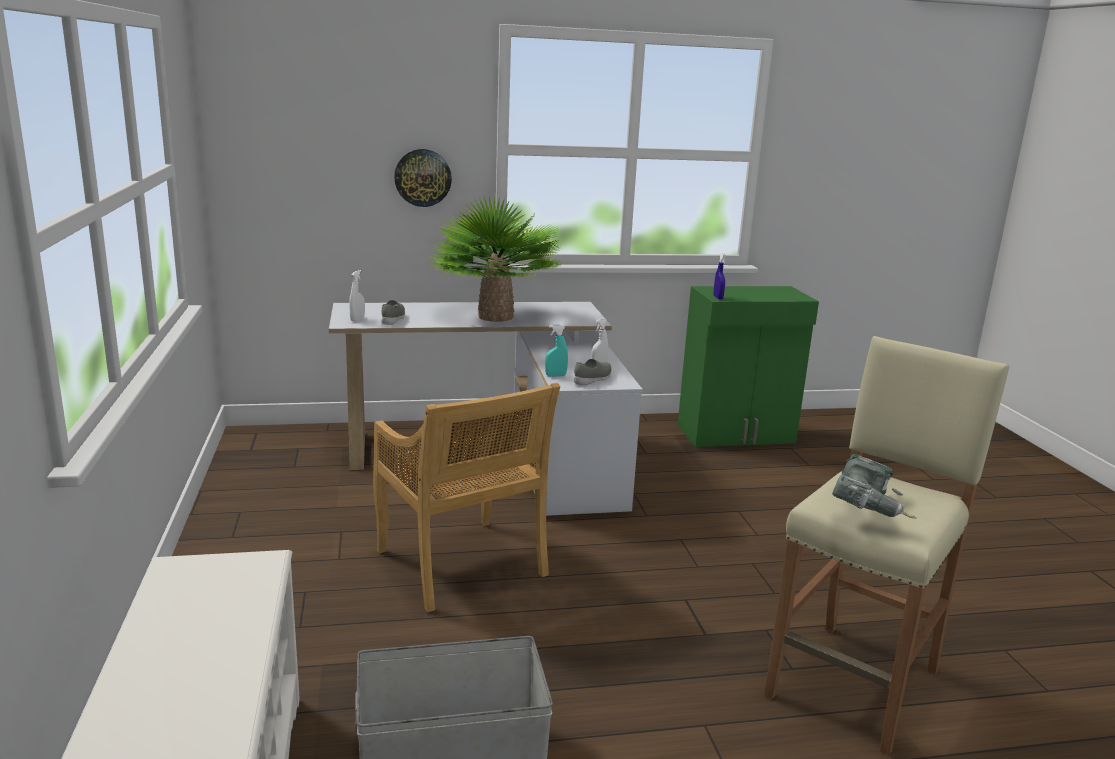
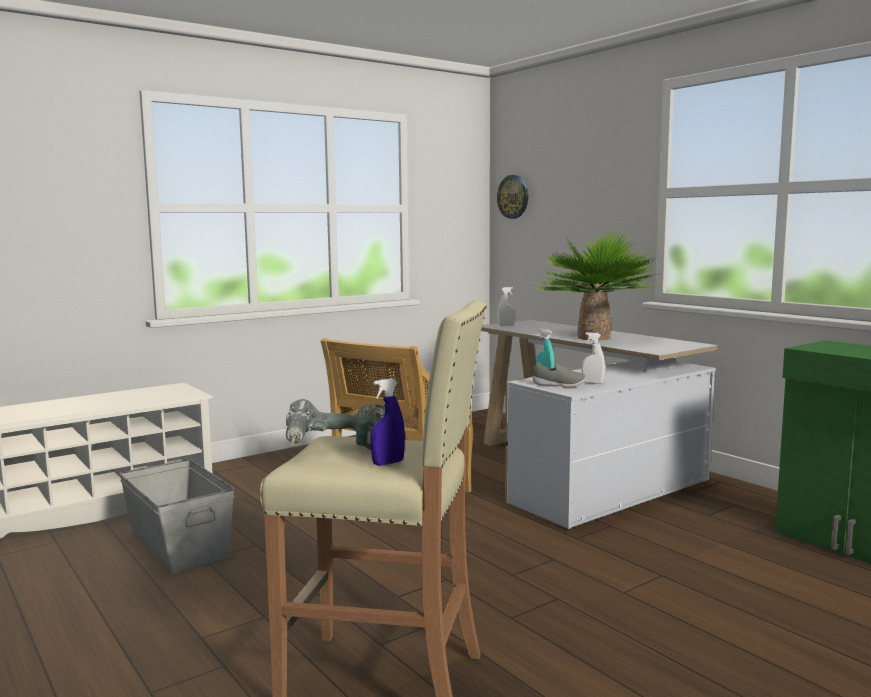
camera: 65 degrees right, 10 degrees down
(393, 319) = (525, 328): grey shoe -> none
(423, 177) = (605, 222): wall clock -> wall clock (513, 197)
(718, 298) = (806, 347): blue spray bottle -> blue spray bottle (388, 463)

